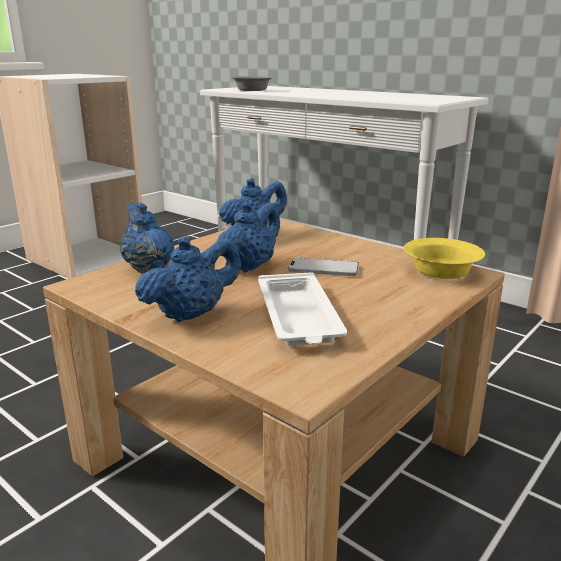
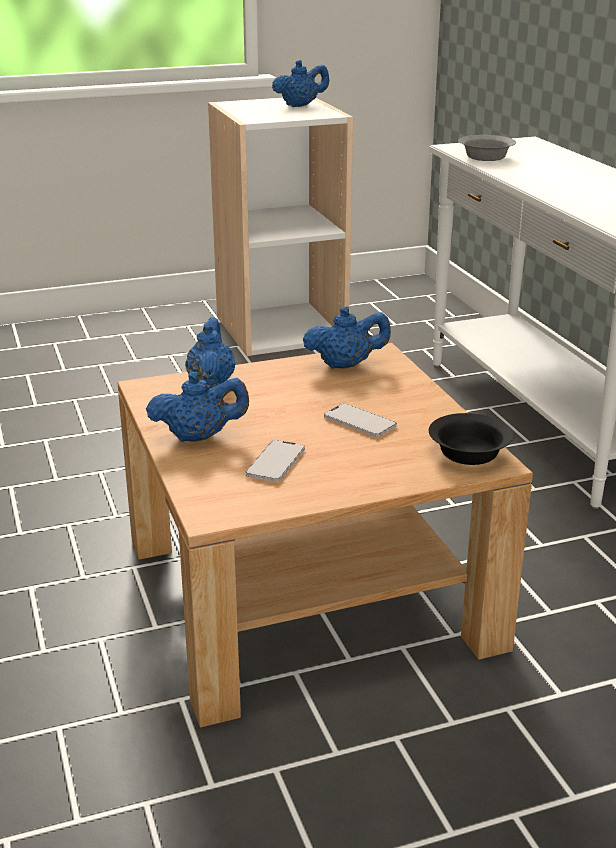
camera: 30 degrees right, 5 degrees up
(249, 266) = (296, 402): blue teapot -> blue teapot (300, 105)
(298, 317) = (276, 462): white tray -> phone
(441, 270) = (470, 453): yellow bowl -> black bowl

